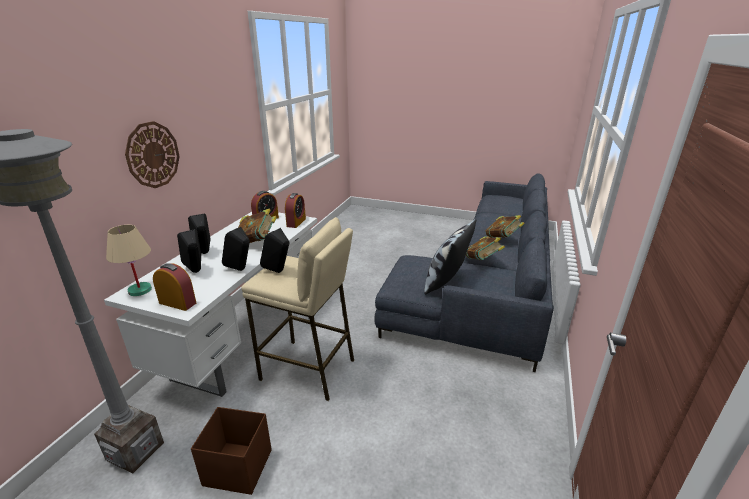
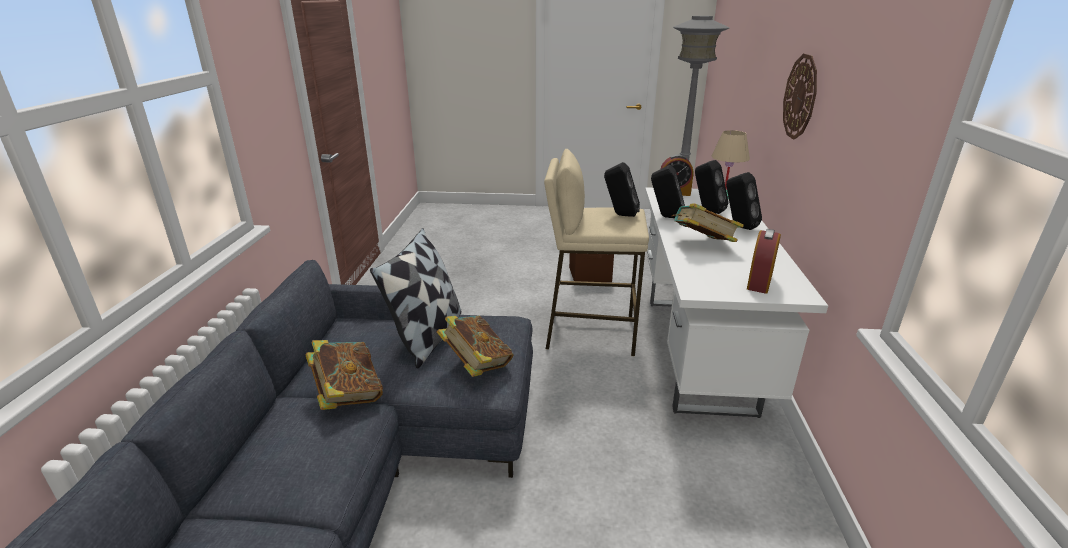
camera: 165 degrees right, 0 degrees up
(296, 222) = (700, 283): alarm clock -> none
(502, 238) = (256, 483): book -> book (476, 365)

